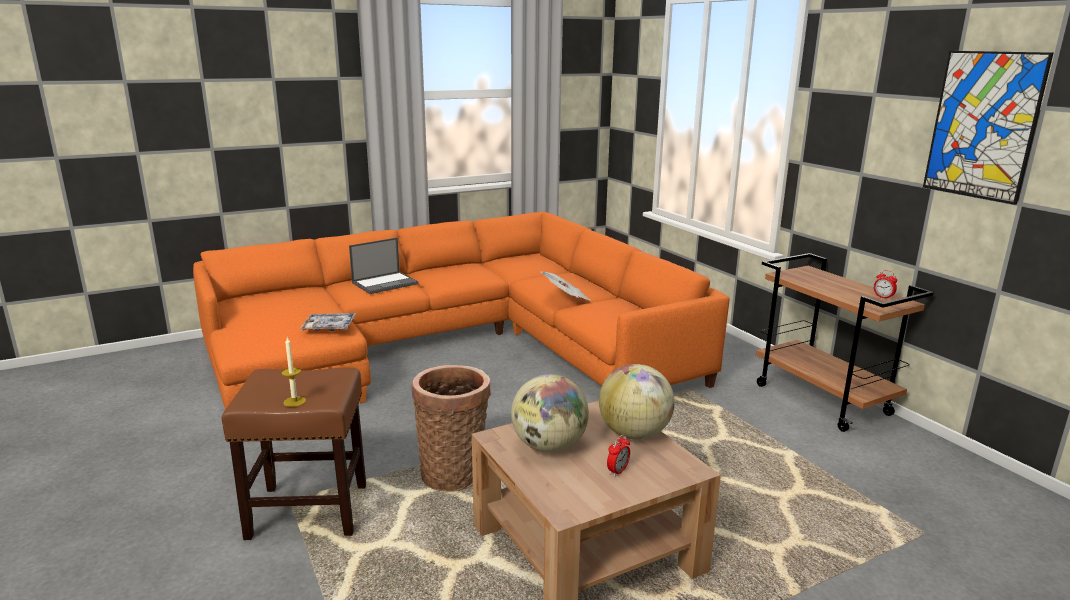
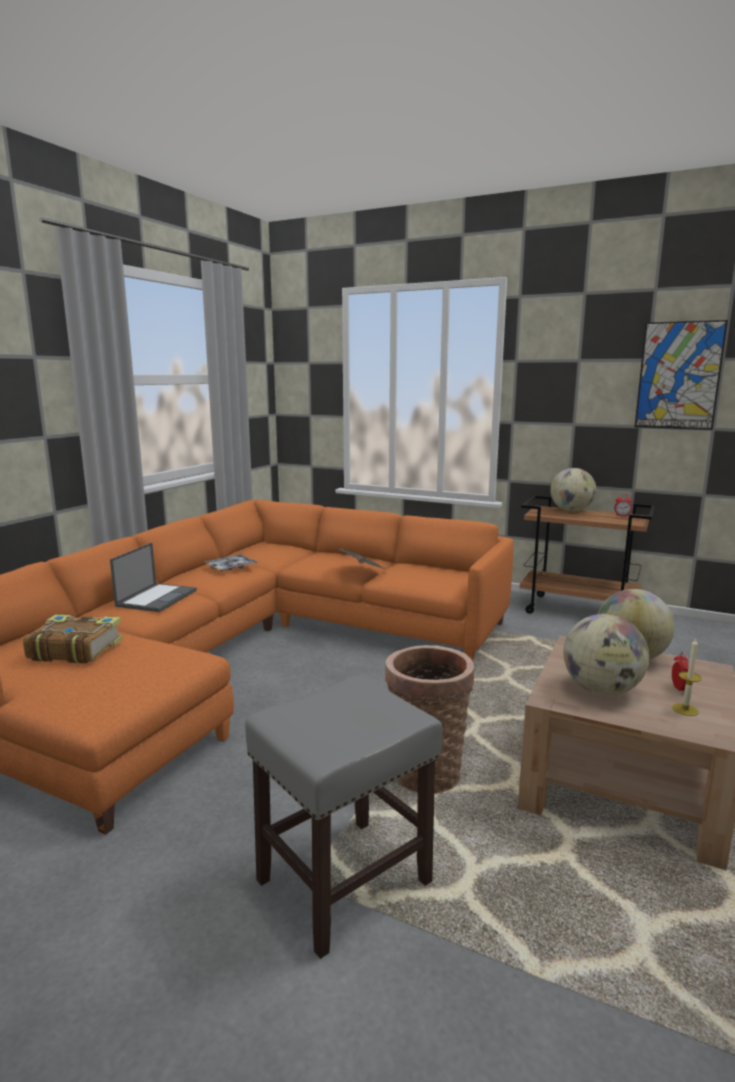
camera: 35 degrees left, 5 degrees down
(285, 306) = (75, 650): none -> book
(294, 401) = (377, 730): candle -> candle (685, 709)
(310, 511) = (345, 880): brown stool -> grey stool
(329, 327) = (172, 656): tray -> tray (231, 567)
(834, 279) = (571, 511): none -> globe

